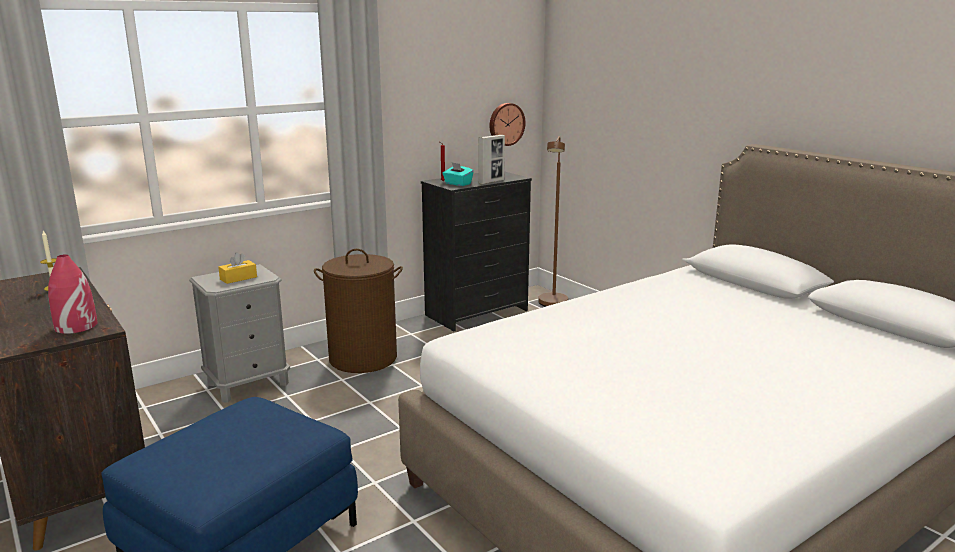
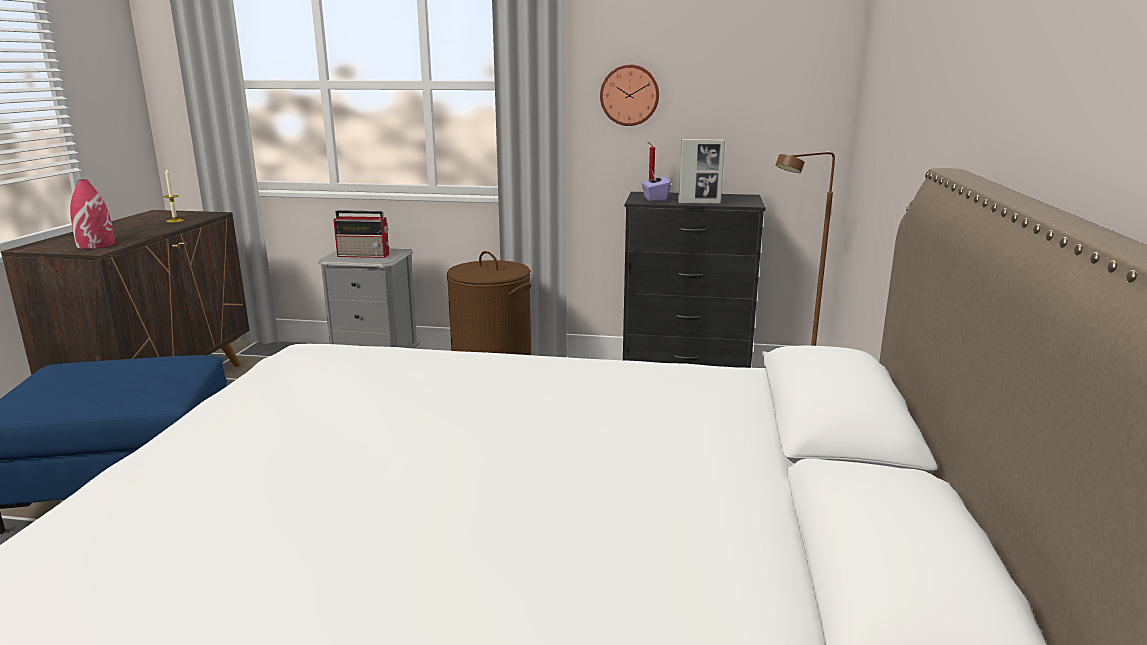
camera: 45 degrees right, 0 degrees up
(238, 278) = (365, 255): yellow tissue box -> radio
(457, 184) = (654, 199): turquoise tissue box -> purple tissue box
(506, 124) = (779, 131): wall clock -> wall clock (629, 95)

